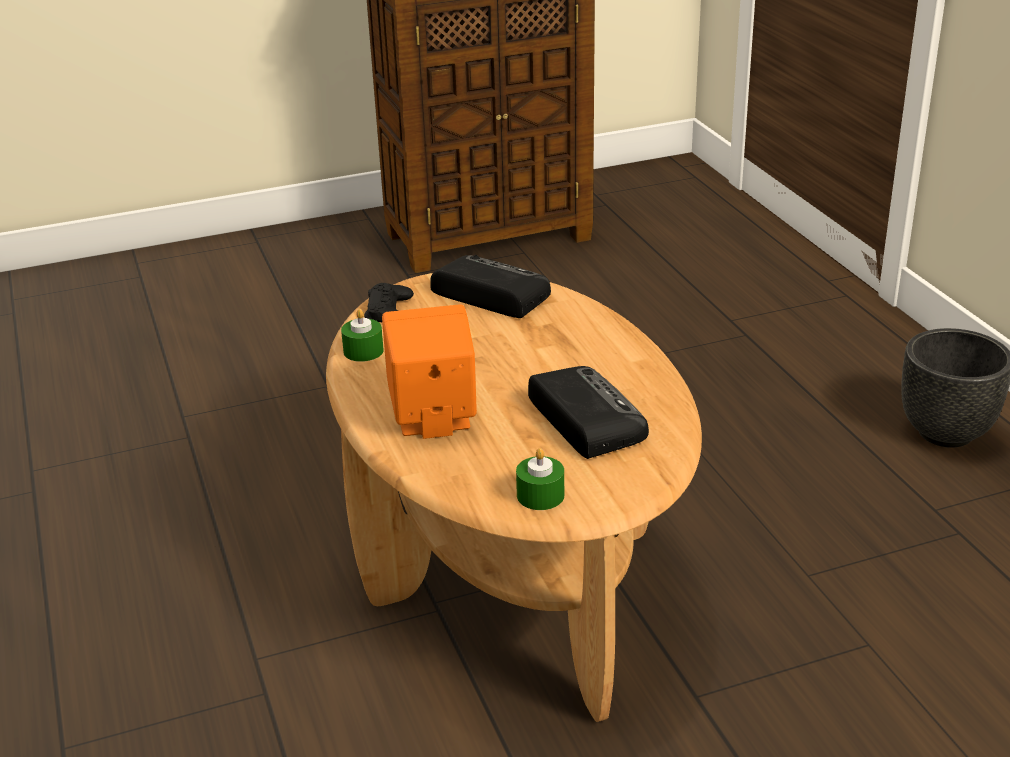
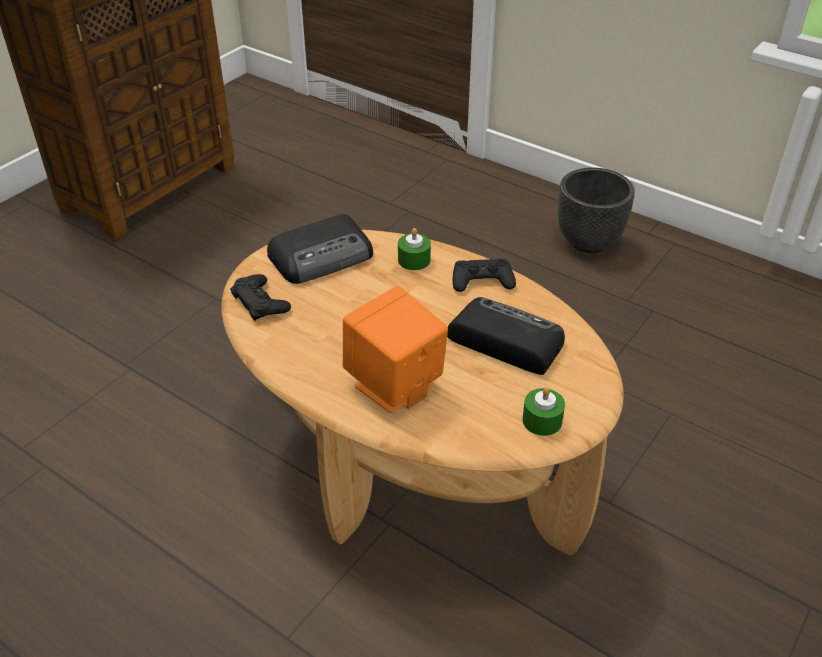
camera: 35 degrees left, 10 degrees up
(363, 351) = (276, 347): green candle -> green candle (414, 260)
(489, 294) = (323, 256): radio -> radio turned 150 degrees clockwise
(625, 362) = (482, 280): none -> black game controller

